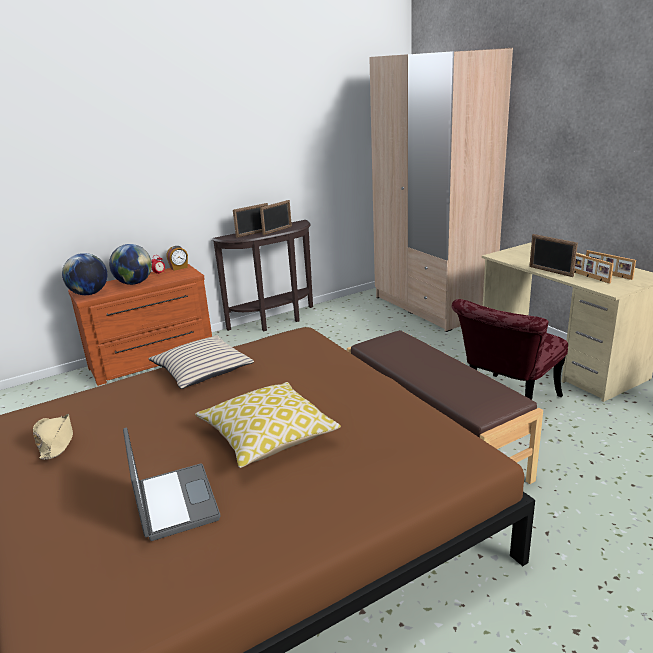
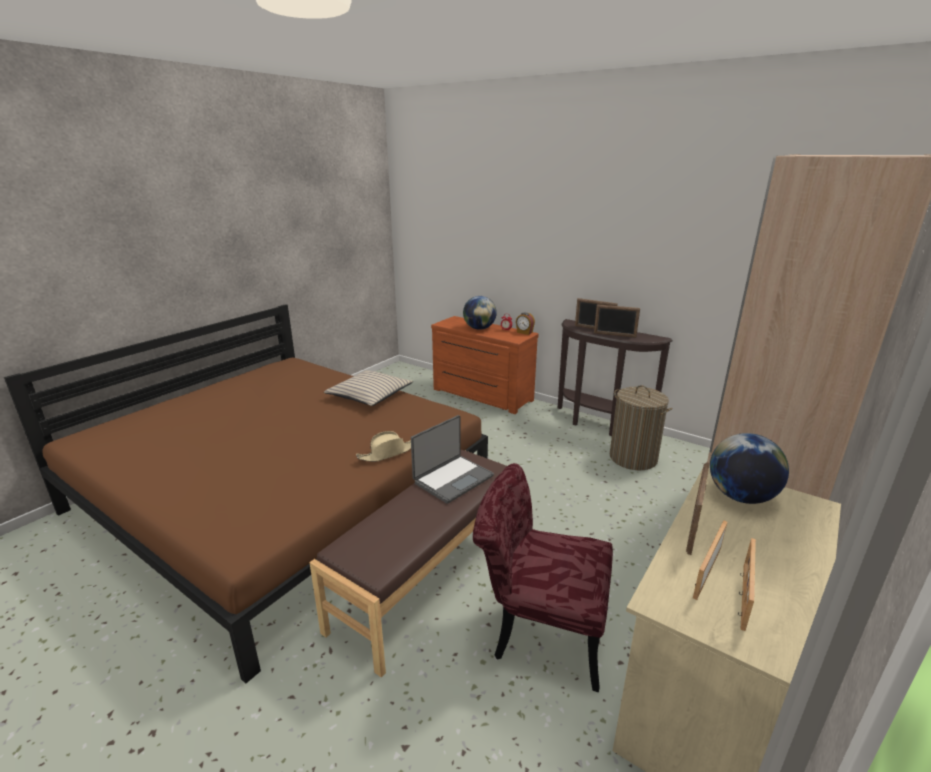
camera: 65 degrees right, 0 degrees up
(57, 441) = (264, 380): beige hat -> beige hat (388, 453)
(89, 294) = (449, 322): globe -> globe (740, 496)
(174, 503) = (196, 432): laptop -> laptop (452, 479)
(267, 437) = (274, 443): pillow -> none
(337, 322) = (633, 458): none -> laundry basket

